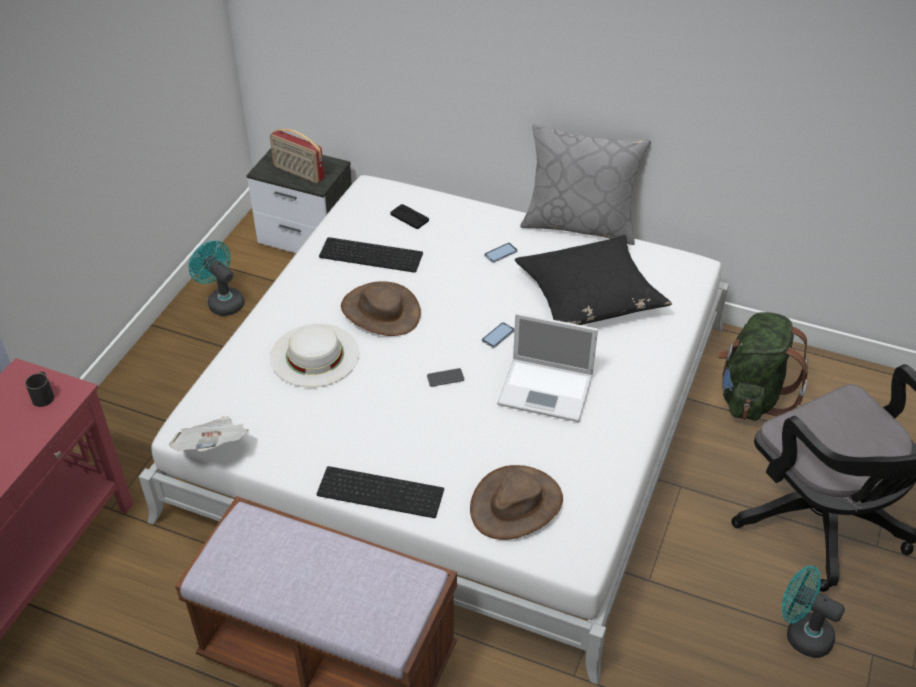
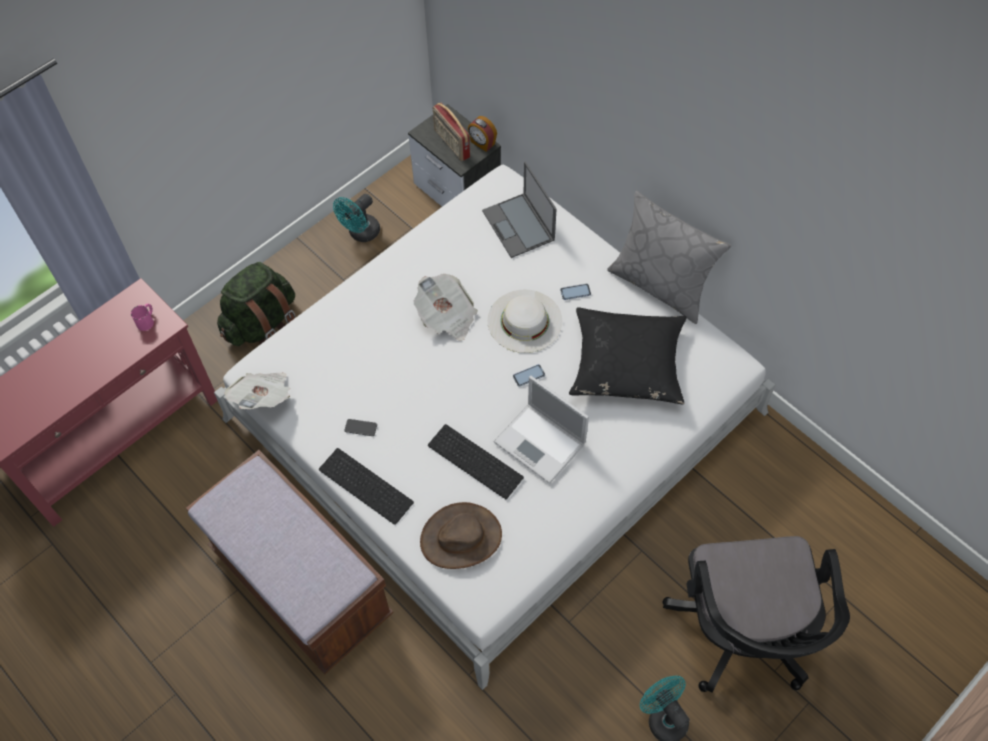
camera: 25 degrees right, 15 degrees up
(44, 395) = (147, 320): black mug -> pink mug
(222, 301) = (361, 234): turquoise fan -> turquoise fan turned 120 degrees counterclockwise
(314, 355) = (375, 340): white hat -> white hat (524, 321)
(330, 164) = (482, 143): none -> alarm clock
(372, 254) = (469, 255): keyboard -> keyboard (477, 460)
(381, 311) = (447, 317): brown hat -> newspaper
(409, 217) = (519, 226): black game controller -> laptop
(445, 378) = (465, 401): phone -> phone (361, 428)
(751, 396) = (753, 490): green backpack -> green backpack (262, 324)

